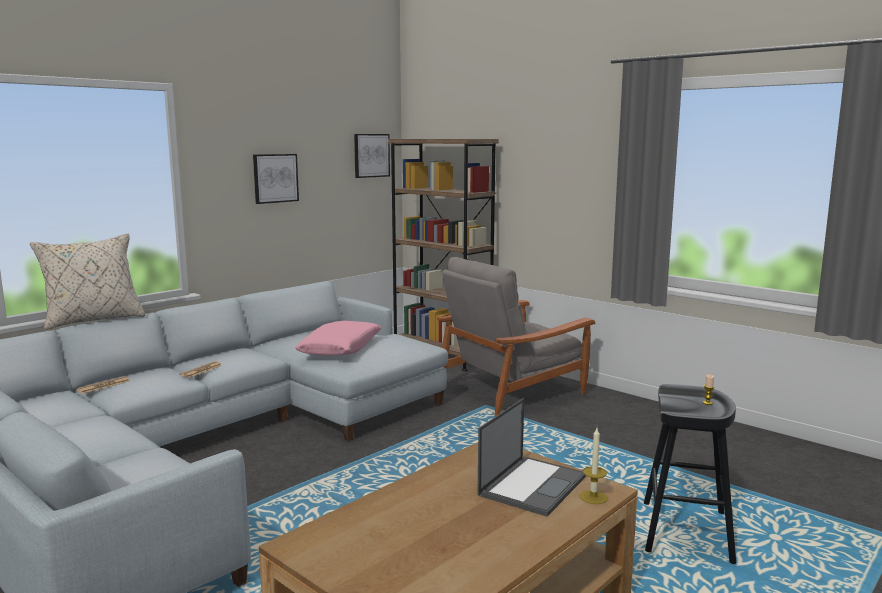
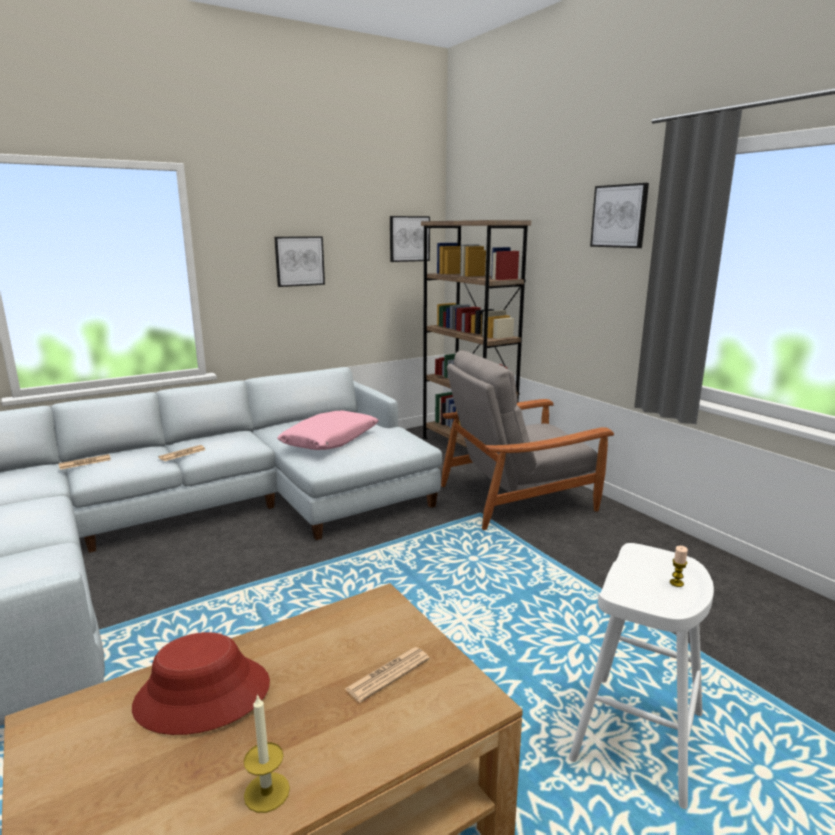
camera: 15 degrees right, 5 degrees up
(93, 320) = (93, 397): beige pillow -> none
(405, 514) = (202, 695): none -> red hat
(532, 485) = (388, 674): laptop -> newspaper
(583, 136) = (619, 216): none -> picture
(593, 497) = (452, 712): candle -> candle (267, 792)
(686, 531) = (638, 736): black stool -> white stool

